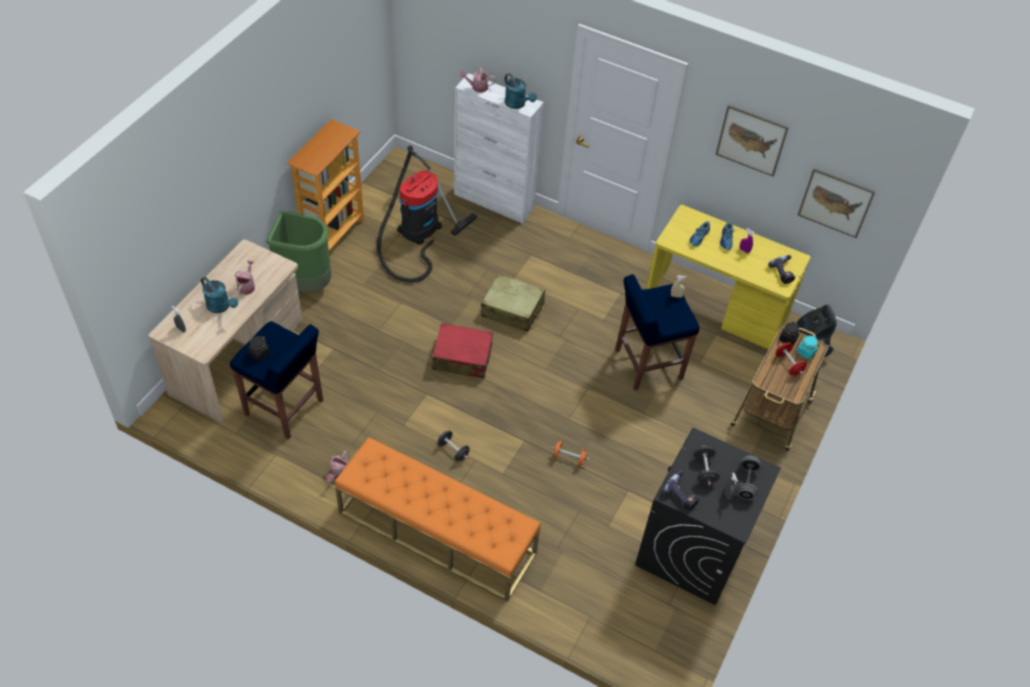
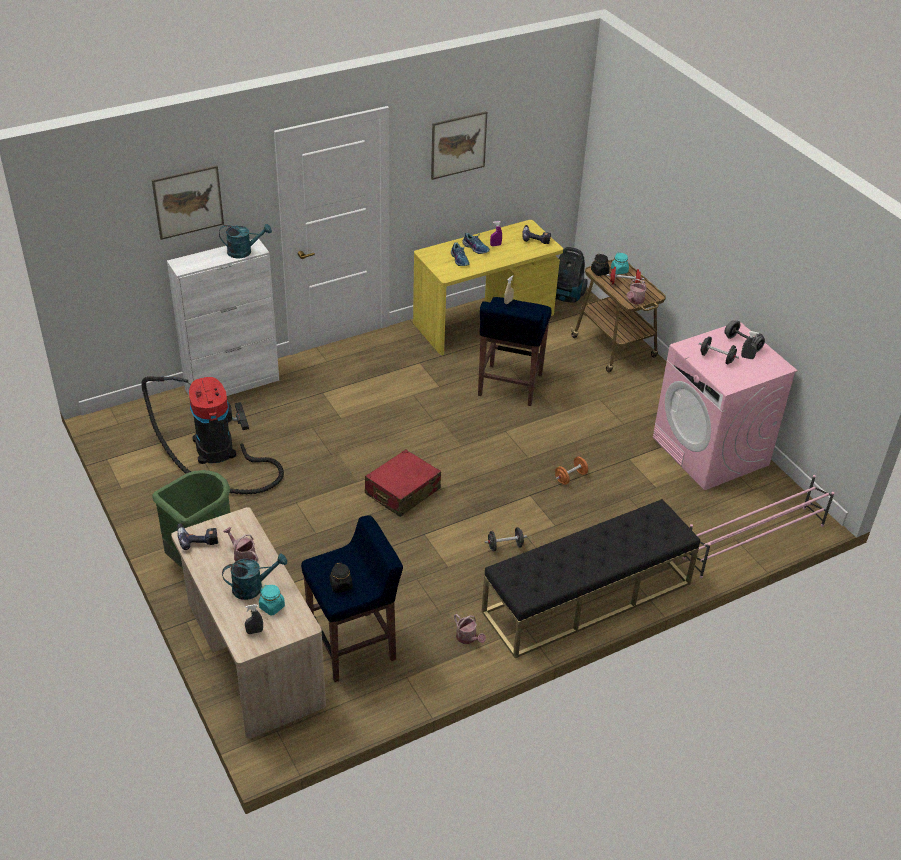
camera: 55 degrees left, 10 degrees down
(209, 326) = (272, 607): none -> turquoise jar
(333, 234) = (155, 512): bookcase -> none
(436, 532) = (587, 598): orange bench -> black bench
(477, 87) = (193, 263): watering can -> watering can (635, 301)
(512, 310) = (376, 434): beige suitcase -> none
(599, 631) = (753, 541): none -> pink shoe rack
(682, 493) = (730, 379): power drill -> power drill (198, 538)
(692, 549) = (711, 451): black washing machine -> pink washing machine
(835, 203) = (537, 156): picture -> picture (188, 202)

